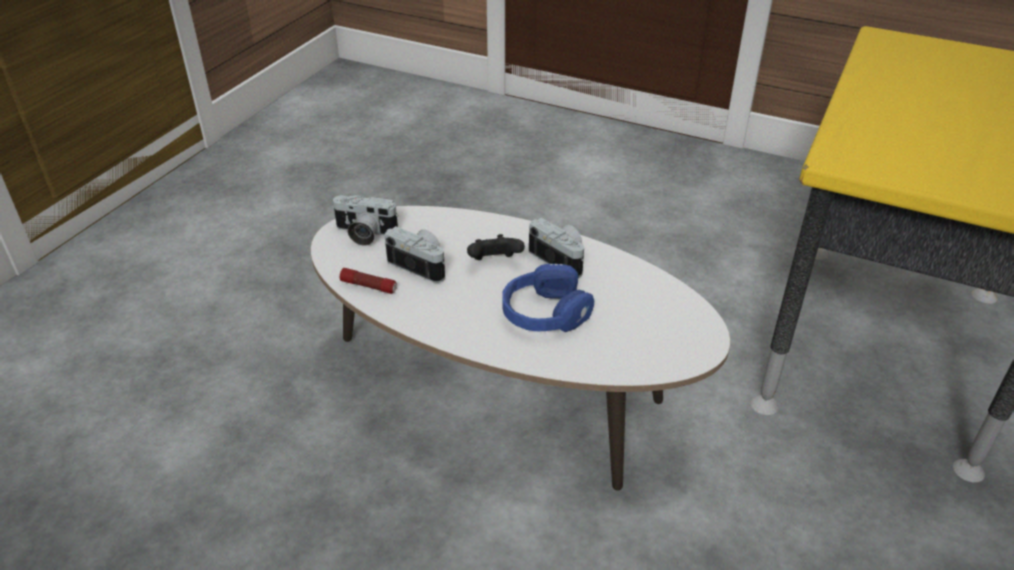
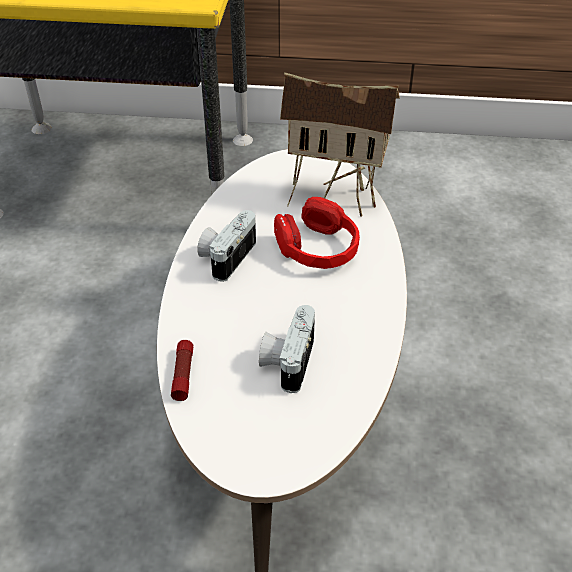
camera: 110 degrees left, 5 degrees up
(364, 234) = (251, 439): camera -> none
(369, 286) = (348, 392): flashlight -> flashlight (183, 374)
(494, 262) = (255, 302): black game controller -> none
(544, 314) = (317, 249): blue headphones -> red headphones
(623, 348) = (335, 196): none -> toy house

